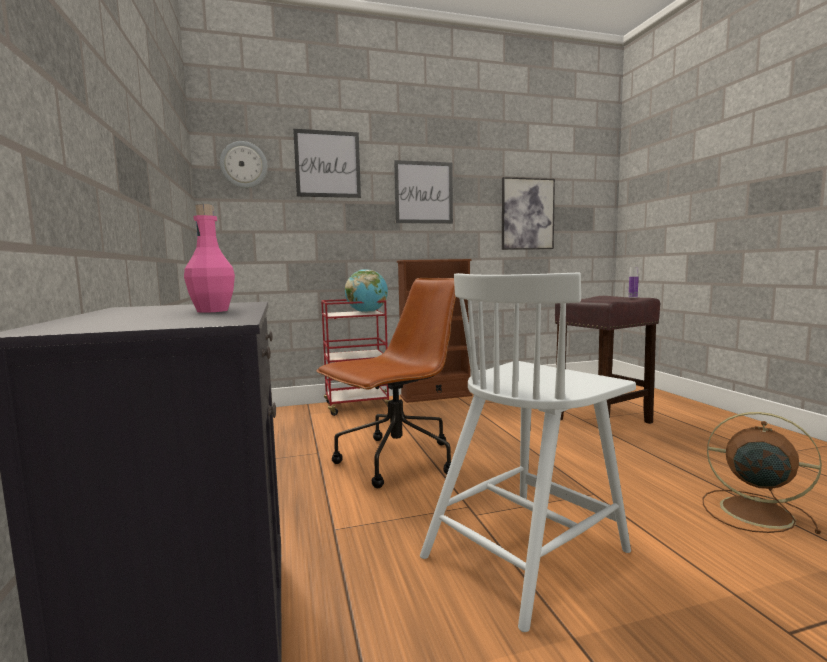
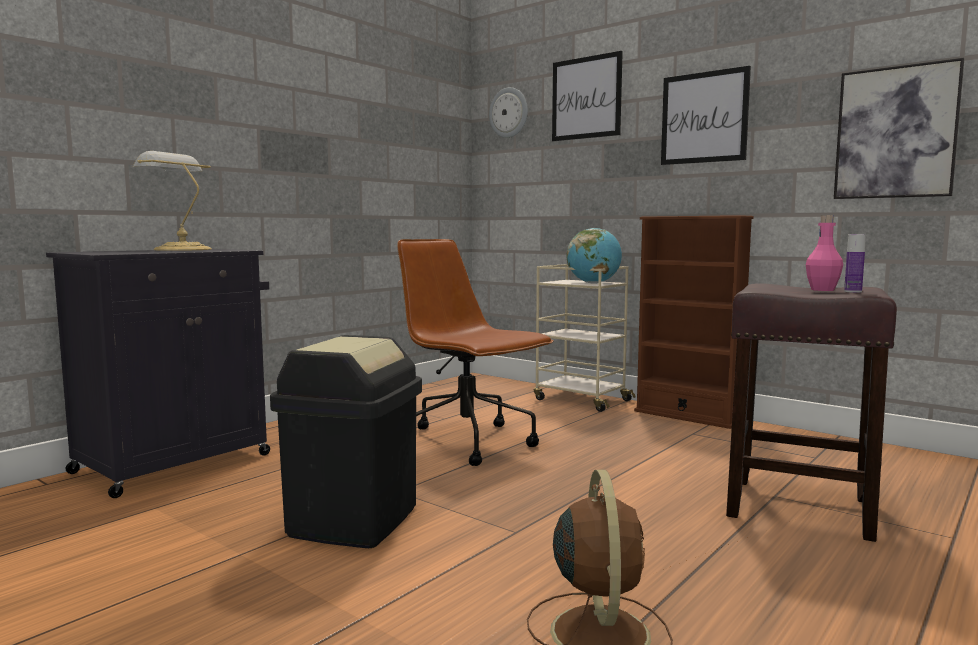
camera: 55 degrees right, 0 degrees up
(142, 310) = (180, 249): none -> table lamp
(212, 311) = (170, 251): pink bottle -> pink bottle (822, 290)
(357, 406) = (580, 400): red cart -> beige cart
(395, 461) = (468, 443): brown office chair -> brown office chair turned 150 degrees counterclockwise
(527, 551) = (352, 520): white chair -> black trash can

